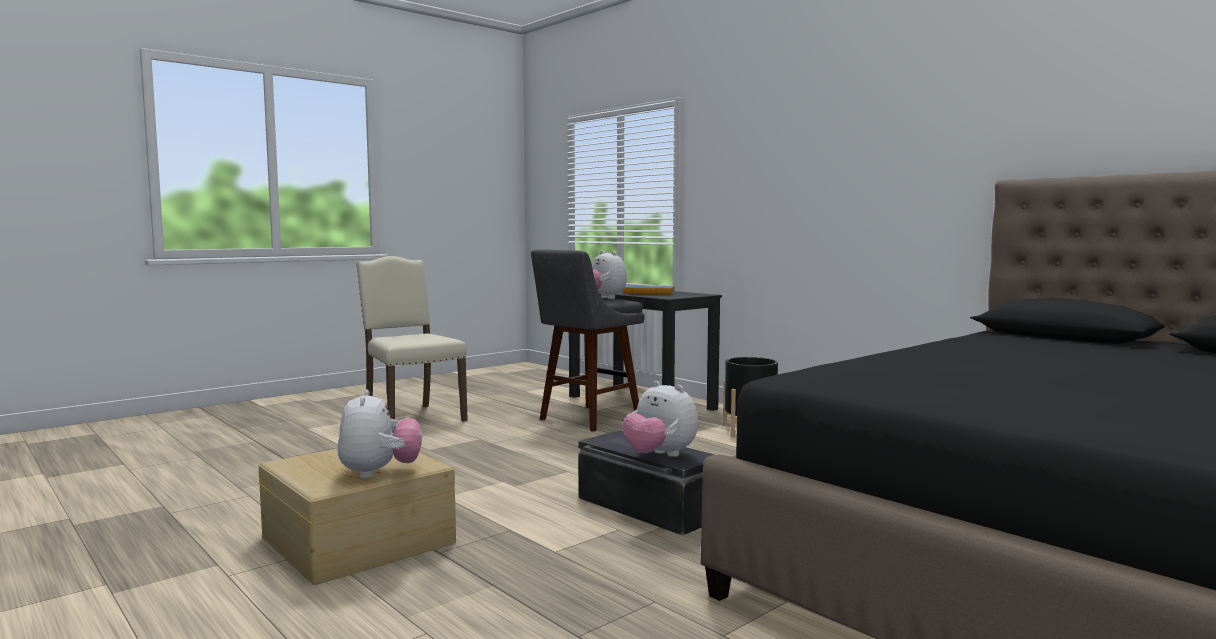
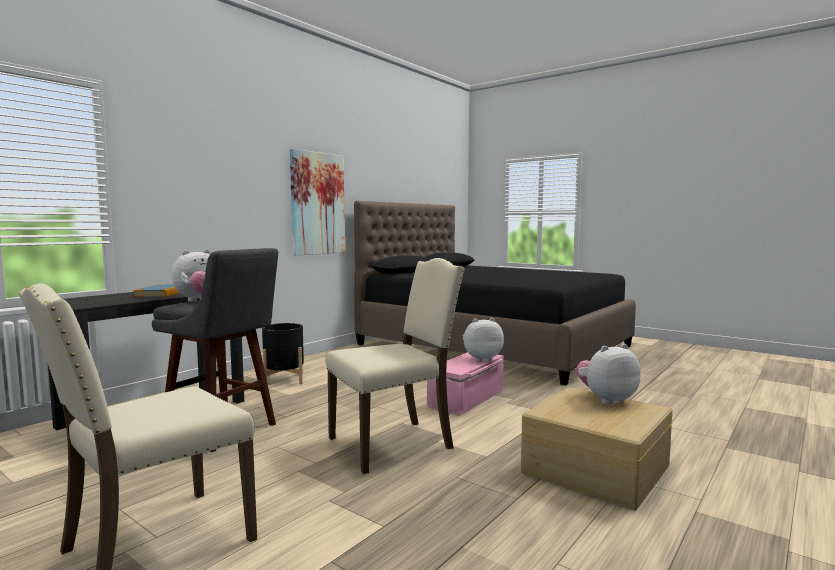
camera: 100 degrees left, 0 degrees up
(510, 465) = (394, 443): none -> beige chair
(647, 508) = (467, 398): black storage box -> pink storage box
(659, 456) = (481, 359): plush toy -> plush toy turned 135 degrees counterclockwise
(923, 192) = (317, 203): none -> picture

